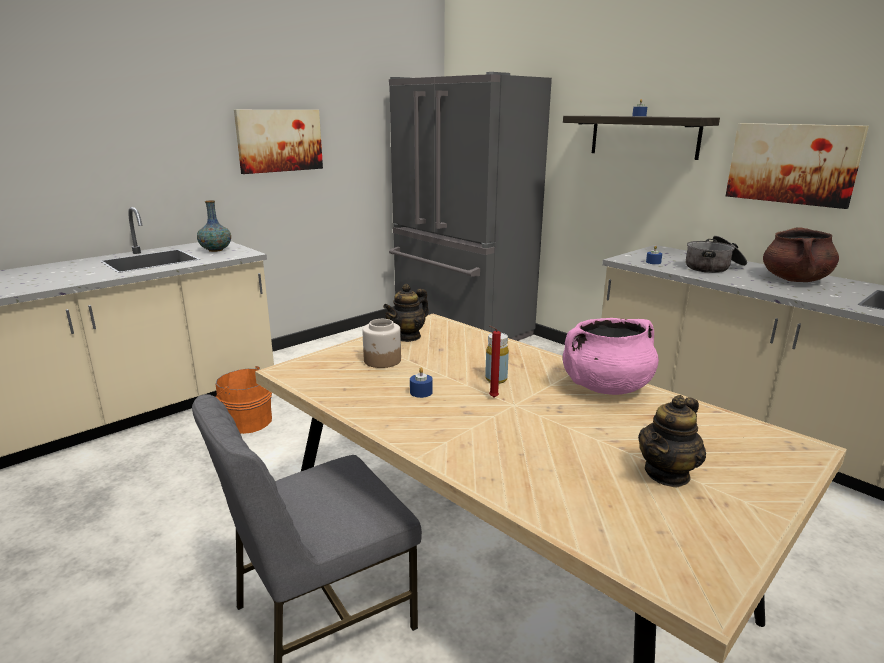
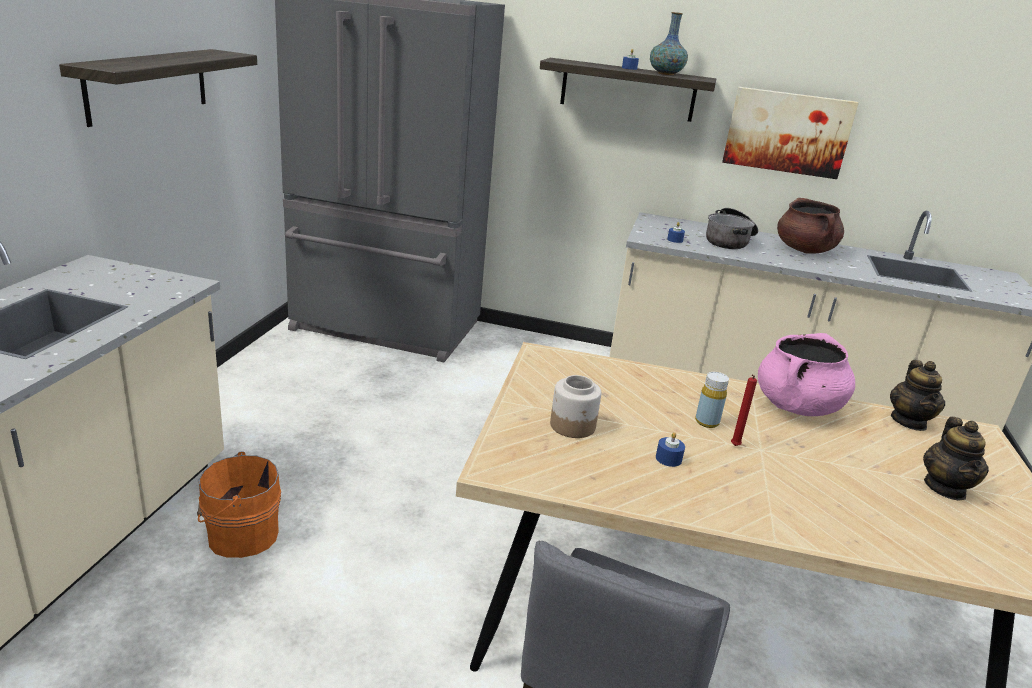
camera: 35 degrees left, 5 degrees up
(215, 250) = (120, 283): vase -> vase (665, 74)
(279, 140) = (148, 85): picture -> shelf
(407, 336) = (548, 384): teapot -> teapot (909, 421)

